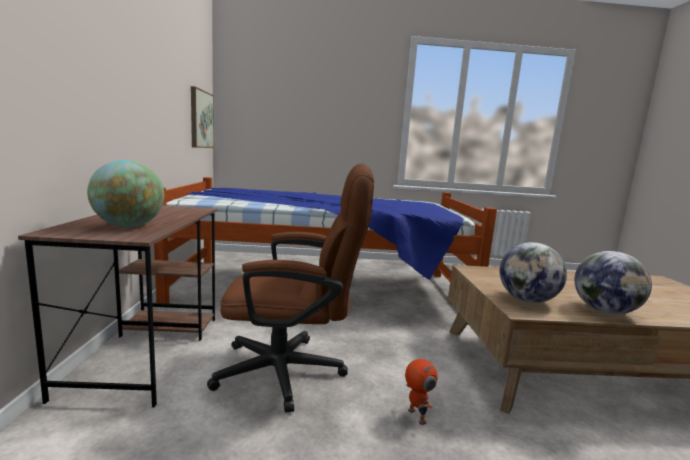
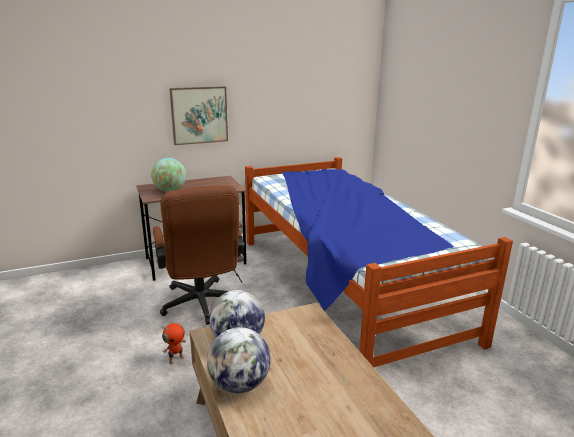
camera: 70 degrees right, 10 degrees up
(201, 119) = (345, 106): picture -> picture (199, 115)

